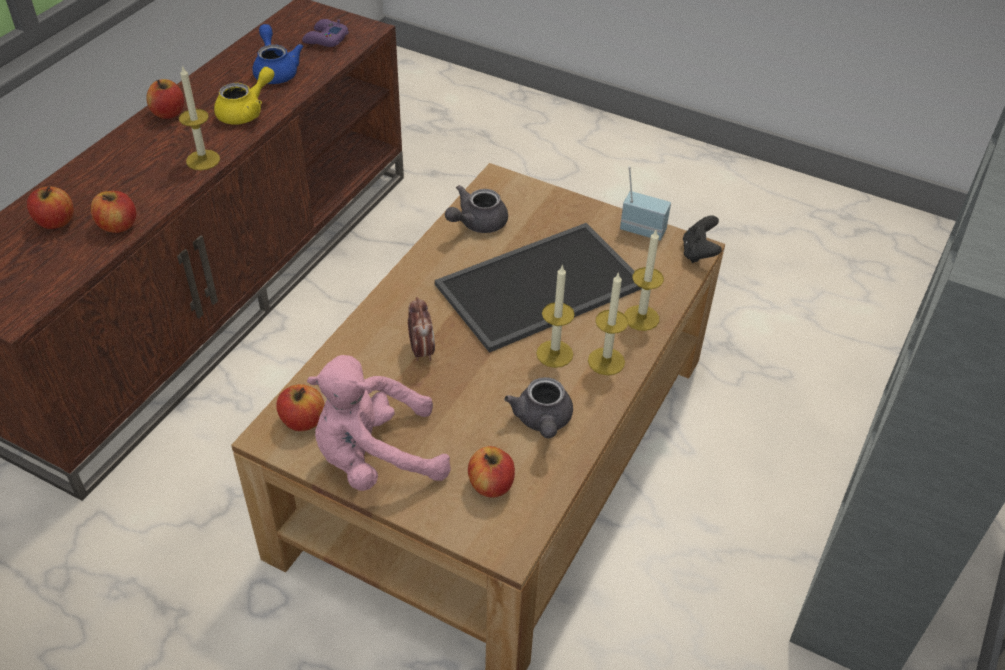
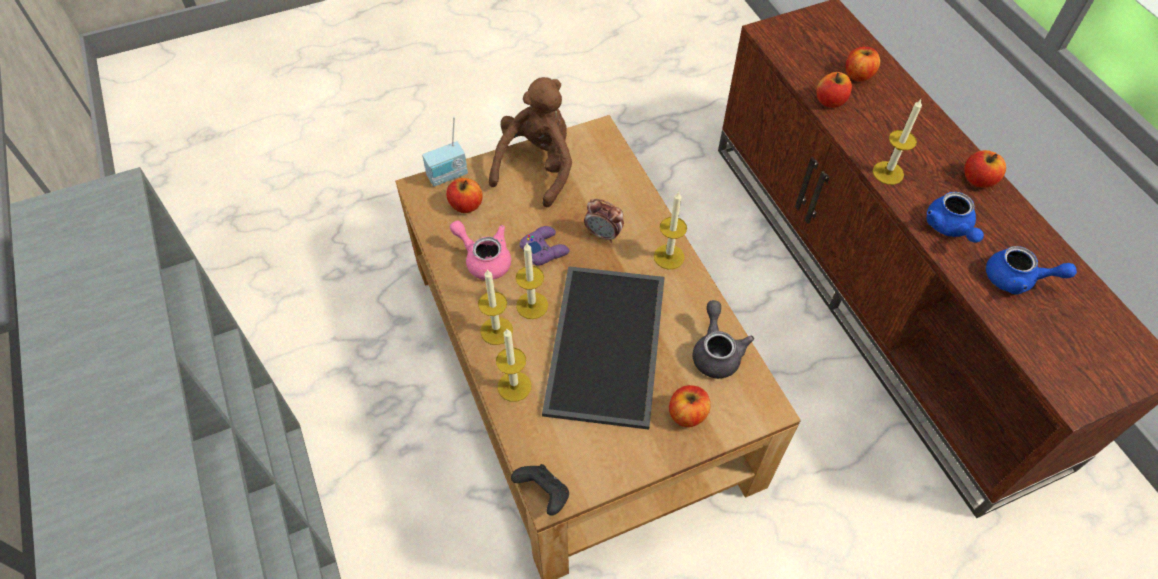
camera: 130 degrees right, 10 degrees up
(246, 112) = (949, 228): yellow teapot -> blue teapot
(303, 421) = (597, 150): apple -> apple (687, 414)
(325, 39) = (1067, 349): purple game controller -> purple game controller (544, 249)
(375, 458) = (537, 166): pink plush toy -> brown plush toy
(404, 294) = (669, 256): none -> candle
(542, 421) = (484, 259): grey teapot -> pink teapot
(643, 229) = (609, 474): radio -> radio (448, 176)

